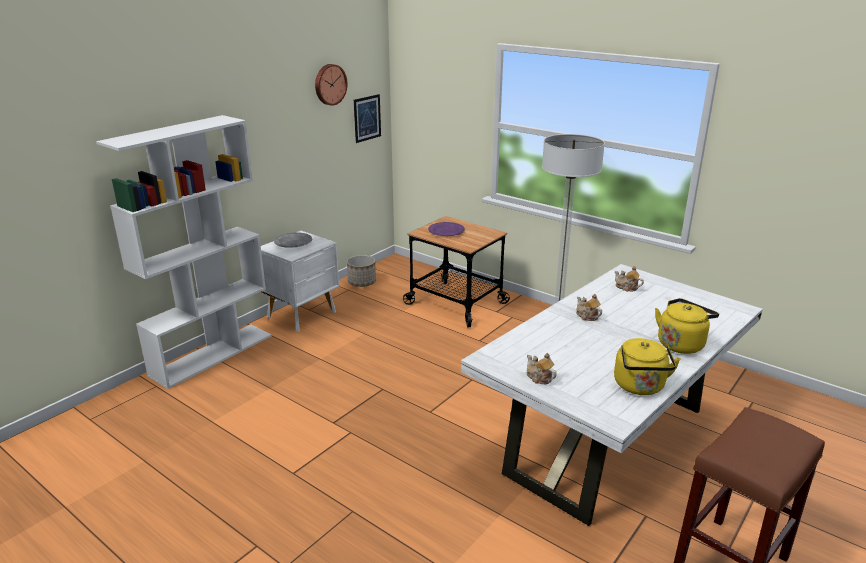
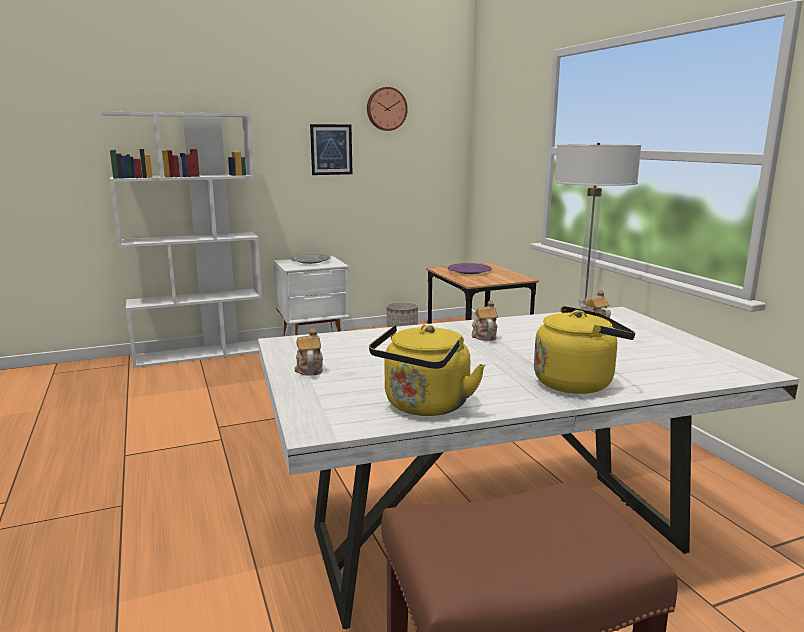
camera: 30 degrees right, 10 degrees down
(367, 118) = (435, 154): picture -> picture (331, 149)

